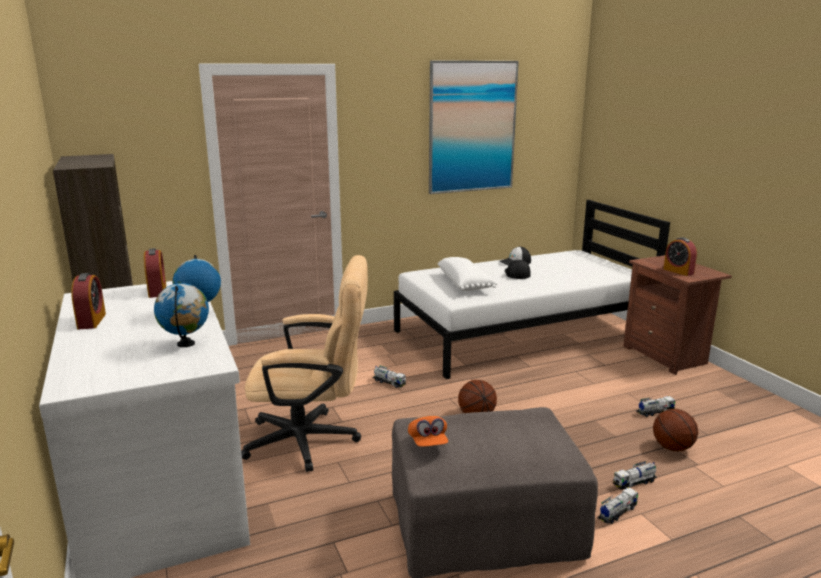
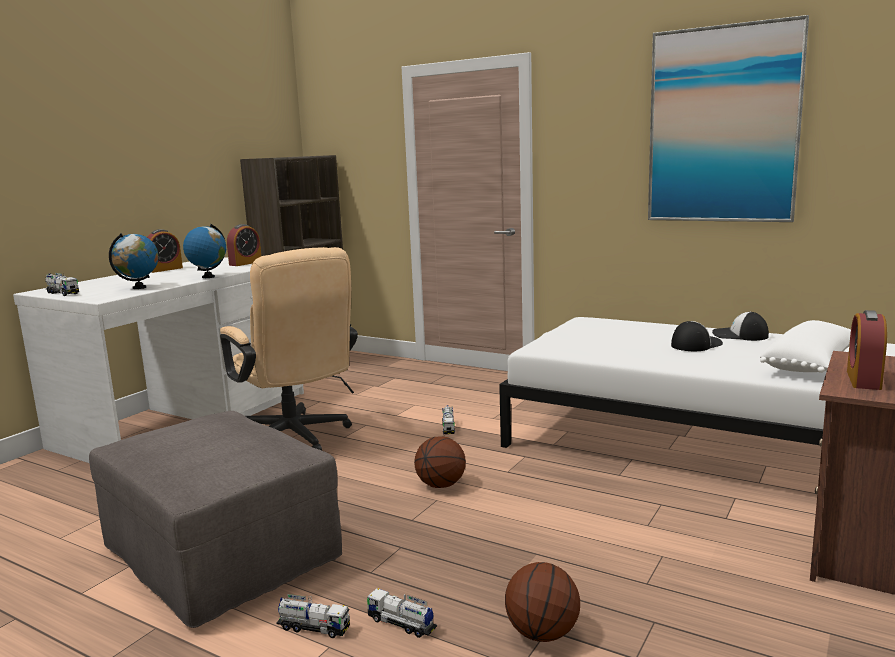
camera: 55 degrees right, 5 degrees down
(428, 442) = (175, 425): orange cap -> none
(466, 284) = (600, 339): white pillow -> white pillow (813, 365)
(655, 412) = (636, 593): toy truck -> toy truck (62, 293)

